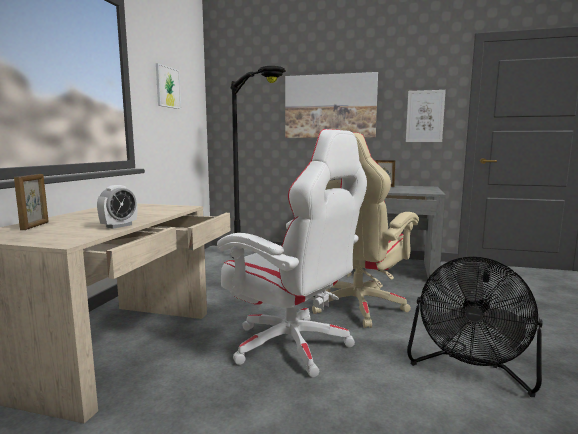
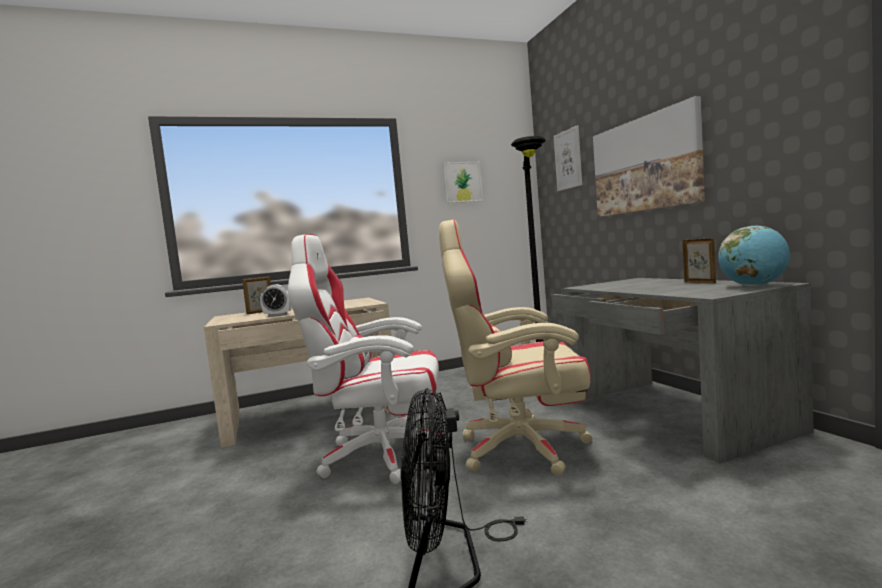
camera: 55 degrees right, 5 degrees down
(290, 345) = (384, 455): white office chair -> white office chair turned 90 degrees clockwise
(424, 188) = (754, 286): none -> globe
(425, 116) = (781, 151): picture -> picture (568, 159)

